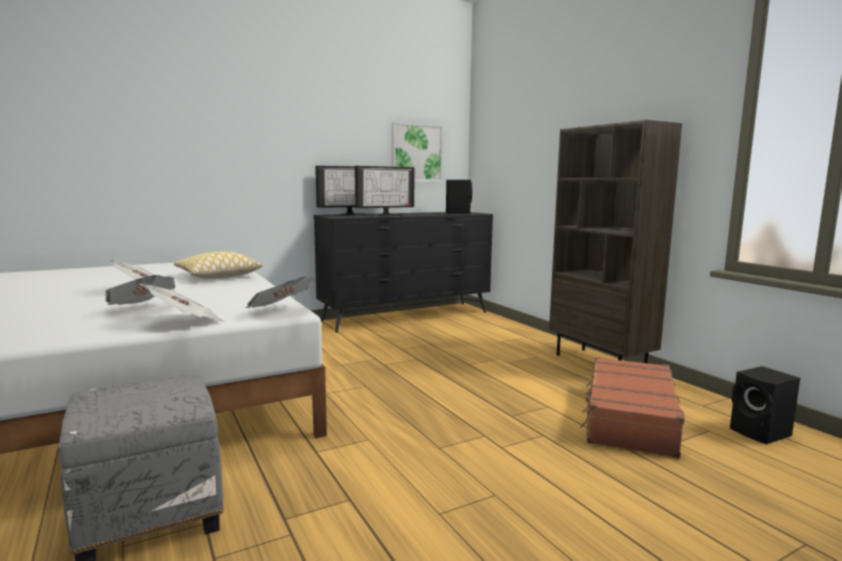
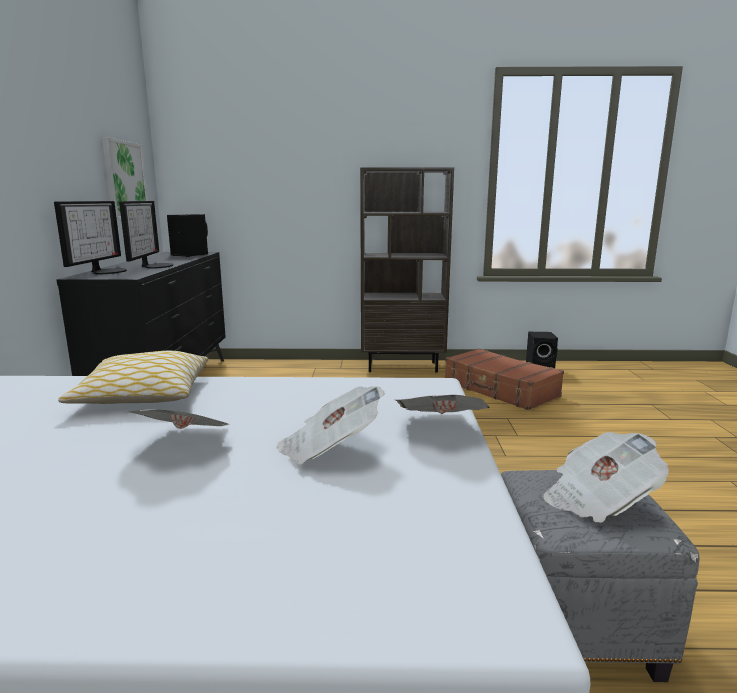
camera: 60 degrees left, 5 degrees up
(280, 311) = (423, 387): newspaper -> newspaper (598, 500)

